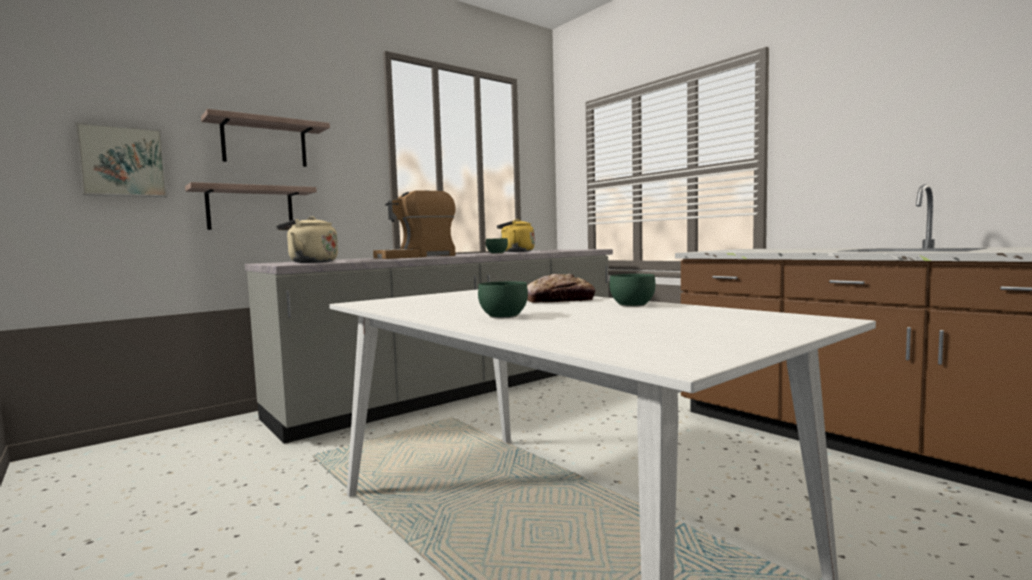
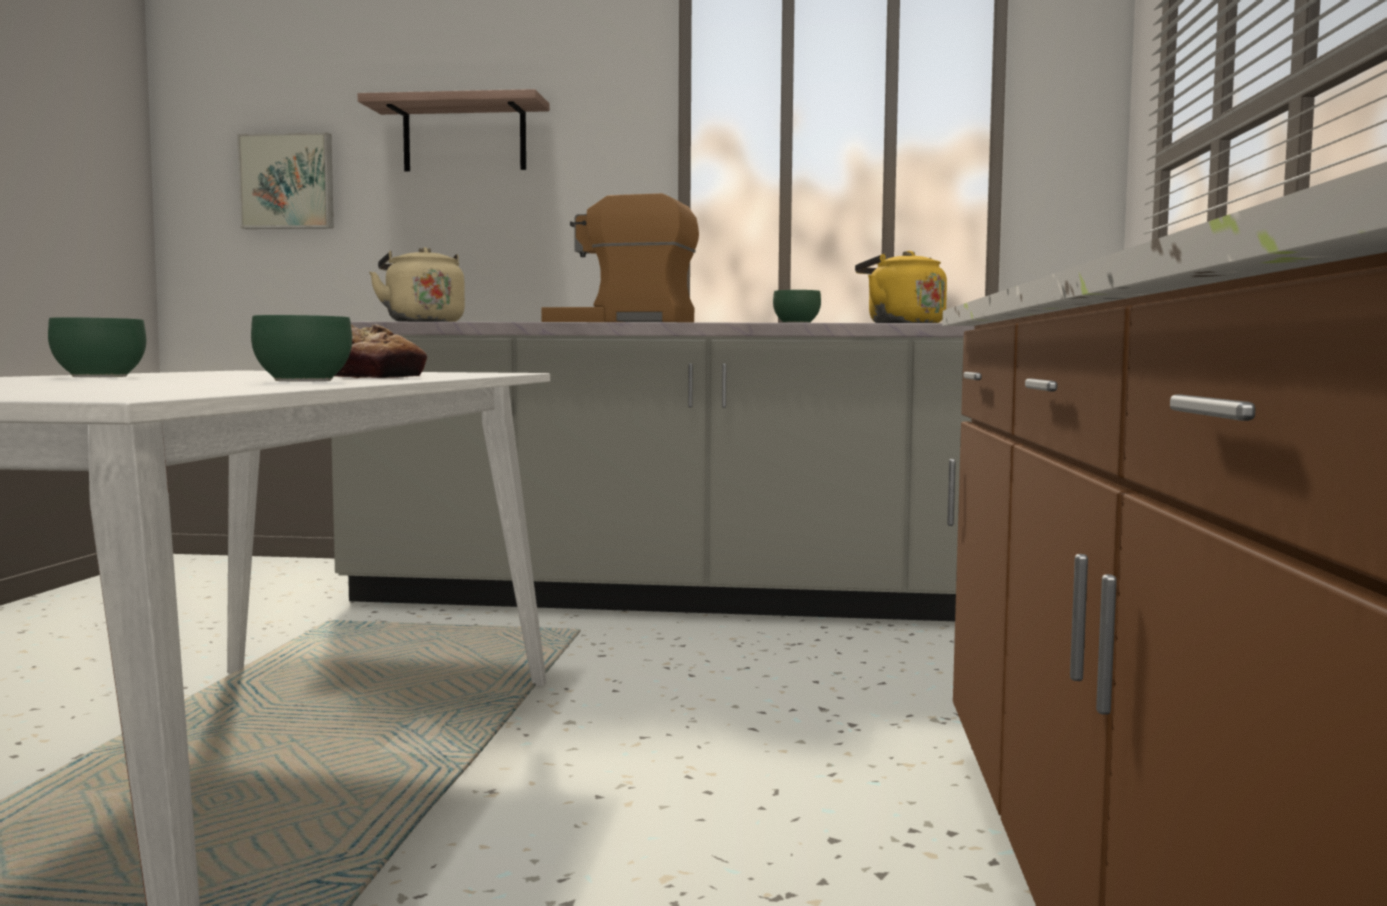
camera: 45 degrees right, 0 degrees up
(250, 208) = (439, 243): shelf -> none

